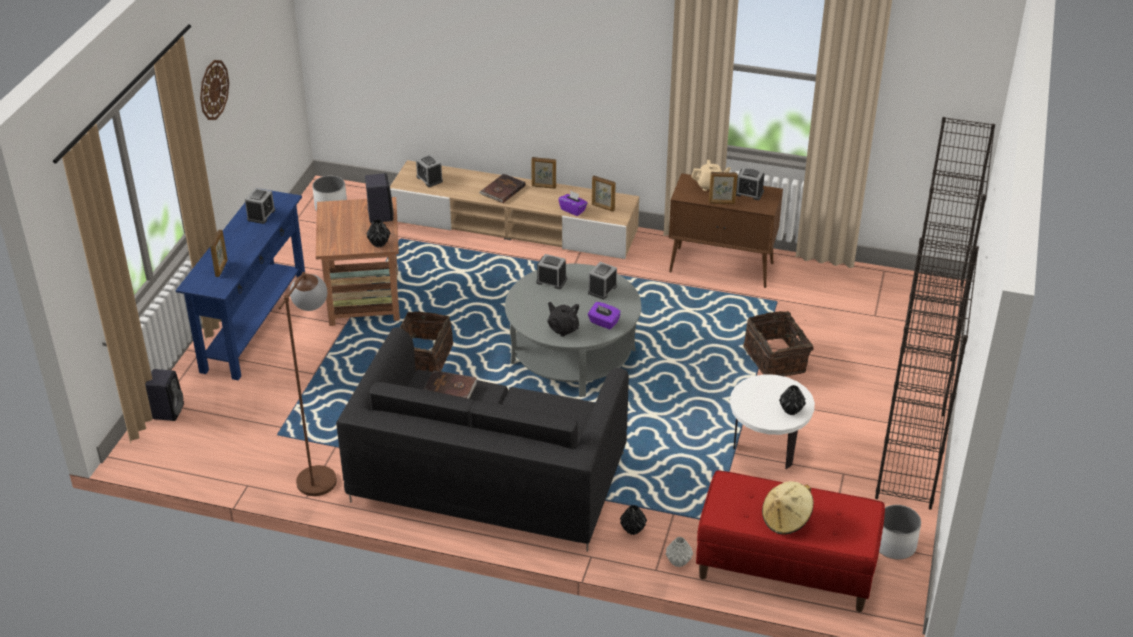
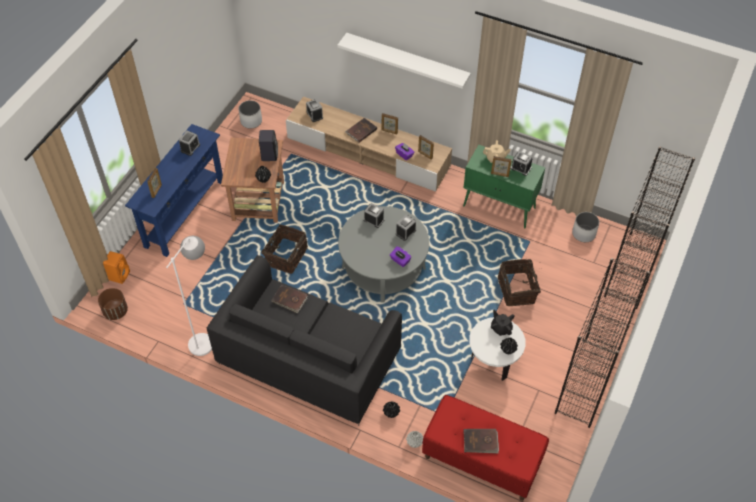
camera: 10 degrees right, 15 degrees up
(168, 411) = (119, 275): black speaker -> orange speaker
(171, 456) = (116, 311): none -> brown planter
(213, 89) = (160, 66): wall clock -> none
(322, 472) = (205, 337): brown floor lamp -> white floor lamp
(563, 328) = (372, 262): black teapot -> black teapot (501, 328)
(565, 64) = (407, 61): none -> white shelf
(722, 268) = (500, 207): brown cabinet -> green cabinet
(786, 520) = (480, 442): beige hat -> brown book
(895, 545) = (558, 452): white planter -> white planter (584, 233)

